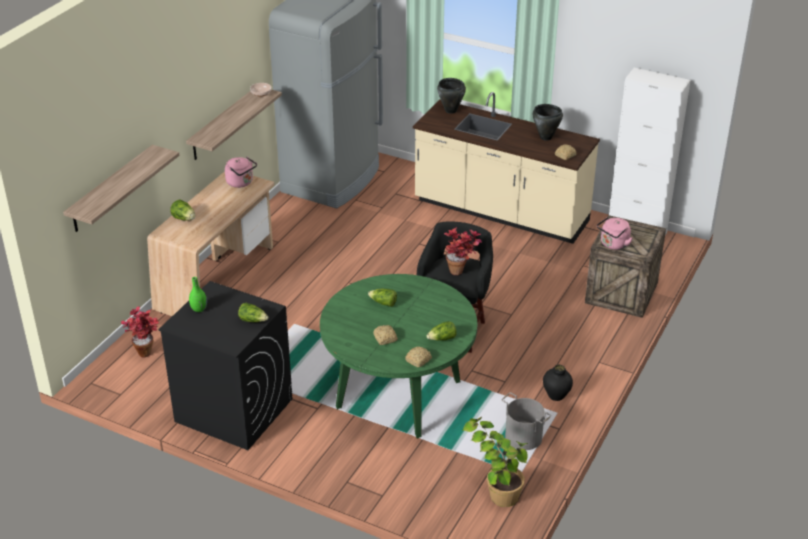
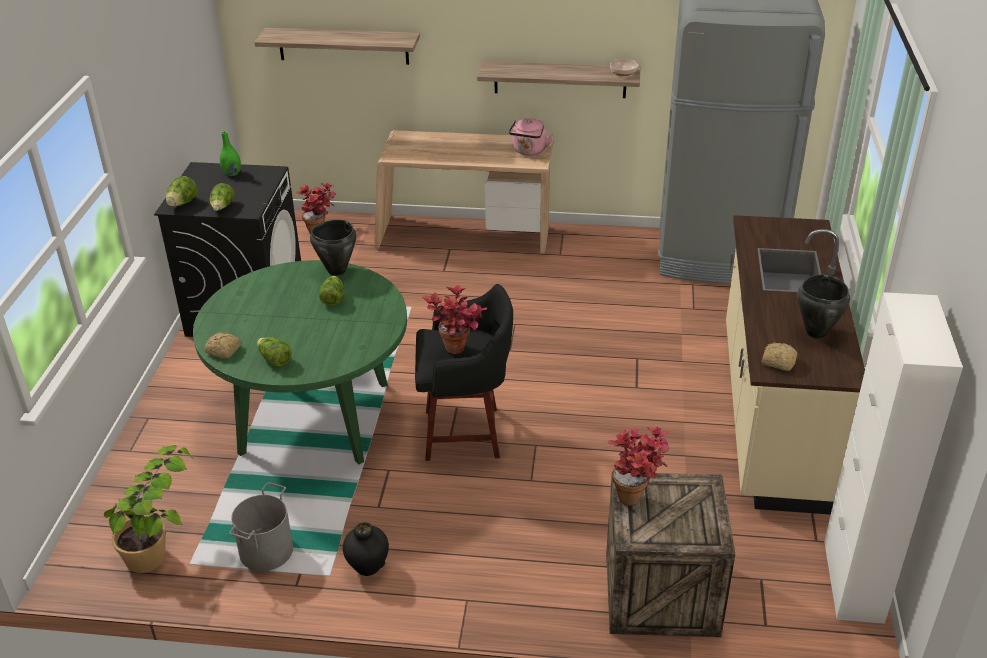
camera: 70 degrees right, 0 degrees up
(184, 219) = (434, 139): lettuce -> lettuce (182, 203)
(385, 339) = (259, 316): bread -> none
(450, 111) = (805, 235): black cooking pot -> black cooking pot (336, 270)
(613, 245) = (637, 496): pink kettle -> potted plant

